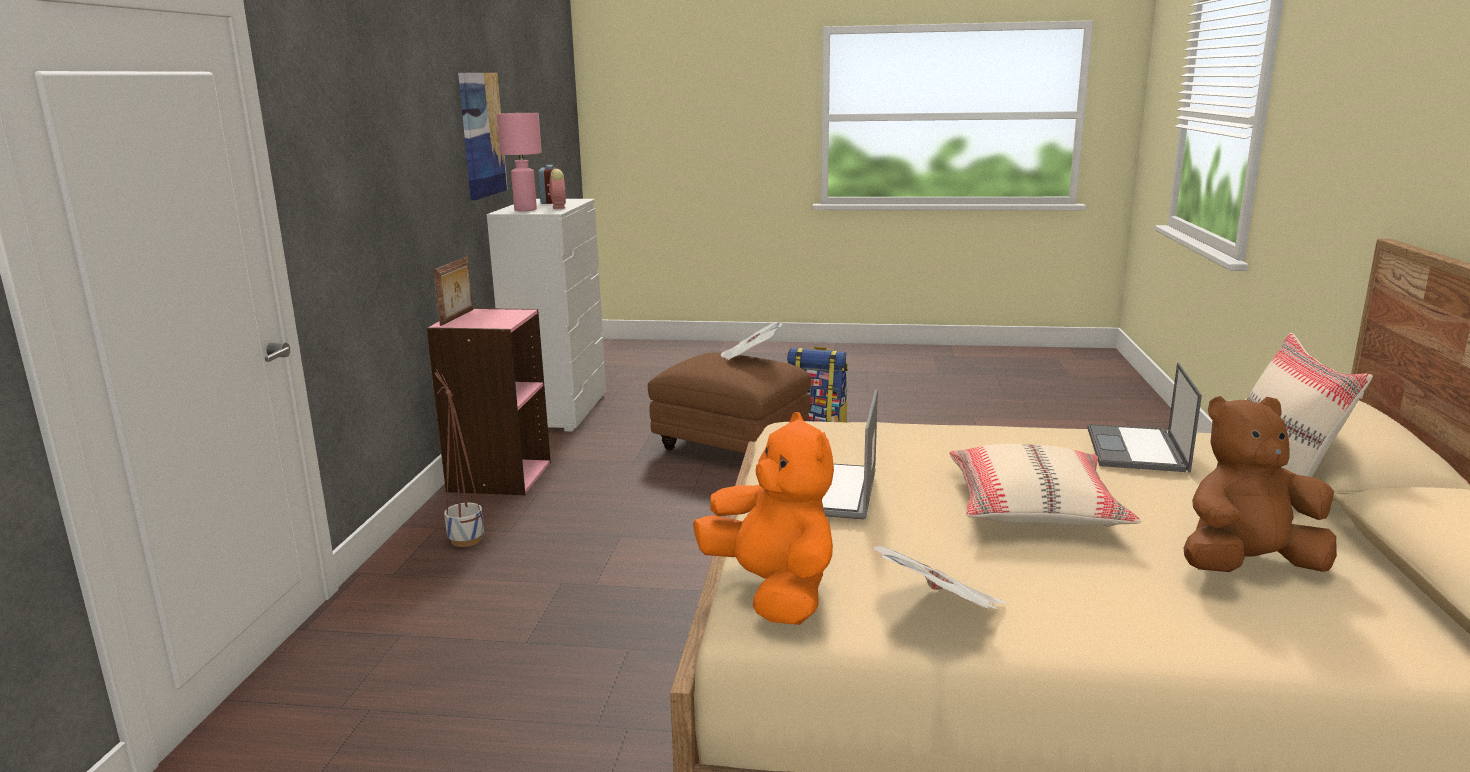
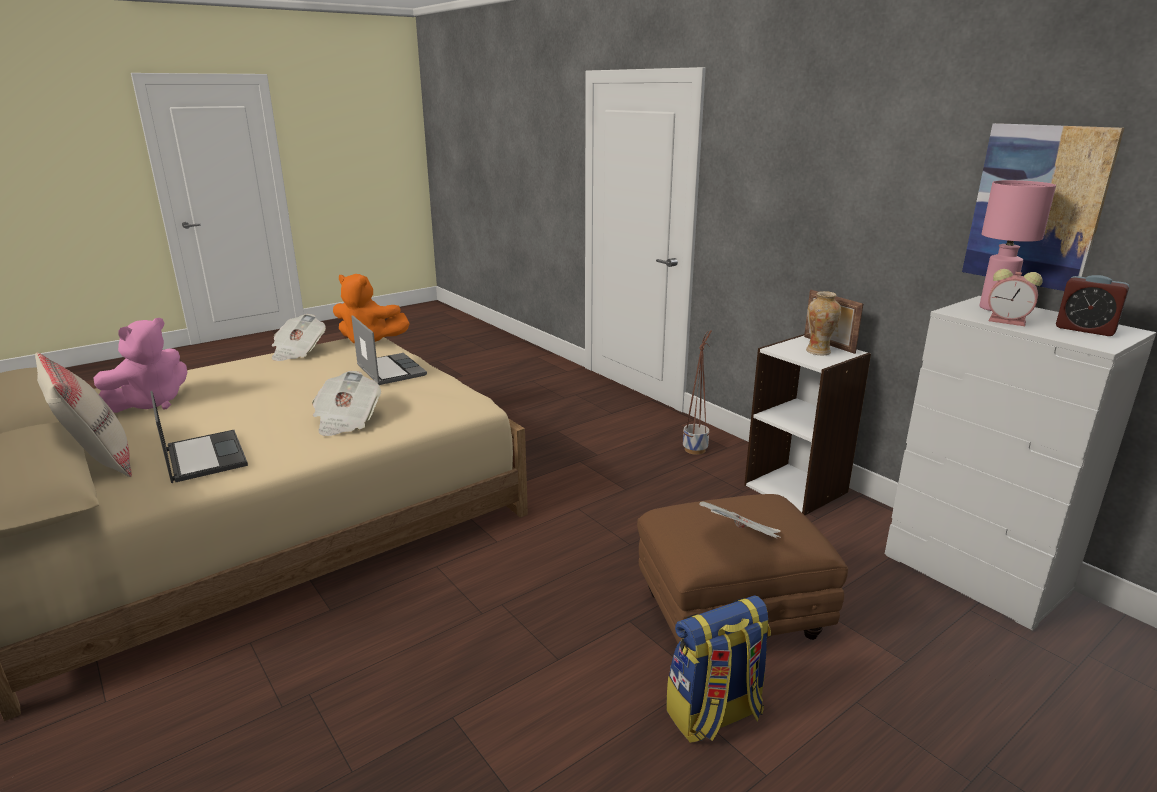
camera: 135 degrees right, 5 degrees up
(486, 316) = (818, 351): none -> vase
(498, 476) = (796, 488): pink bookcase -> white bookcase
(956, 442) = (346, 421): none -> newspaper
(1034, 507) = (272, 396): beige pillow -> none
(1247, 566) = (151, 403): brown plush toy -> pink plush toy

